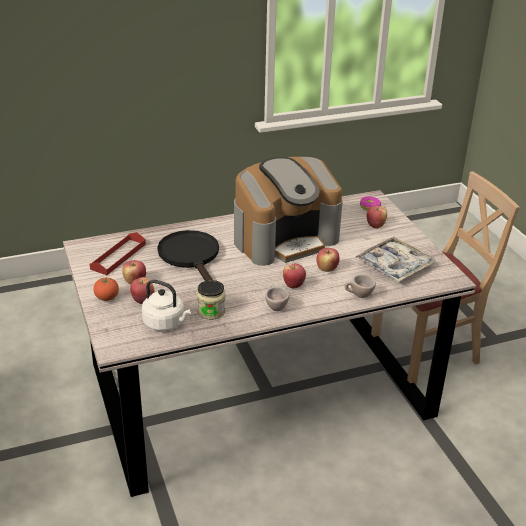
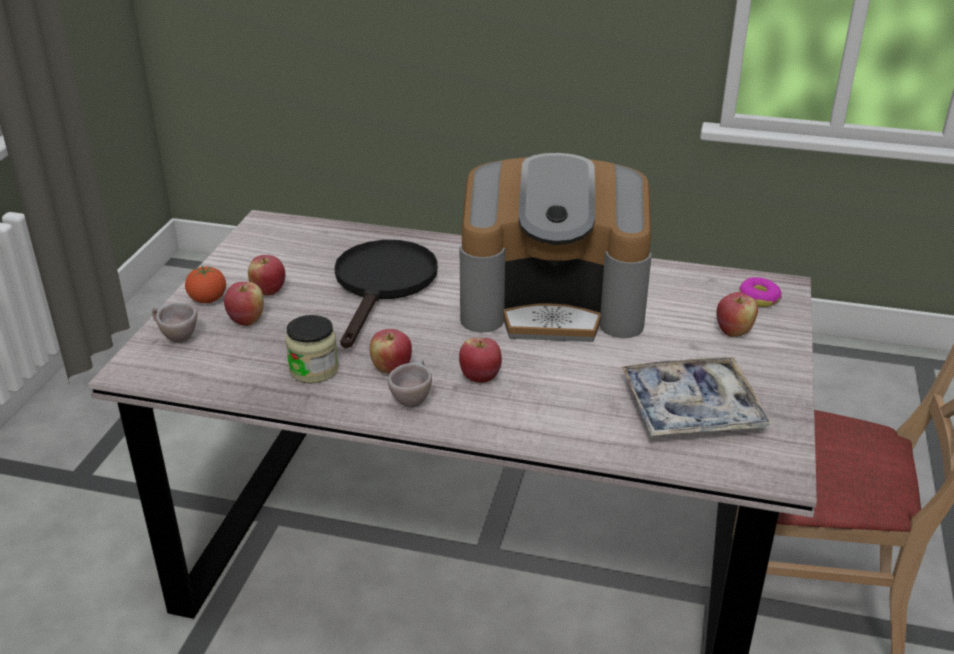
camera: 35 degrees right, 0 degrees up
(118, 256) = (291, 250): red tray -> none
(166, 323) = (235, 363): white kettle -> none
(327, 269) = (565, 371): apple -> apple (391, 369)
(358, 296) = (566, 435): beige cup -> beige cup (175, 338)

